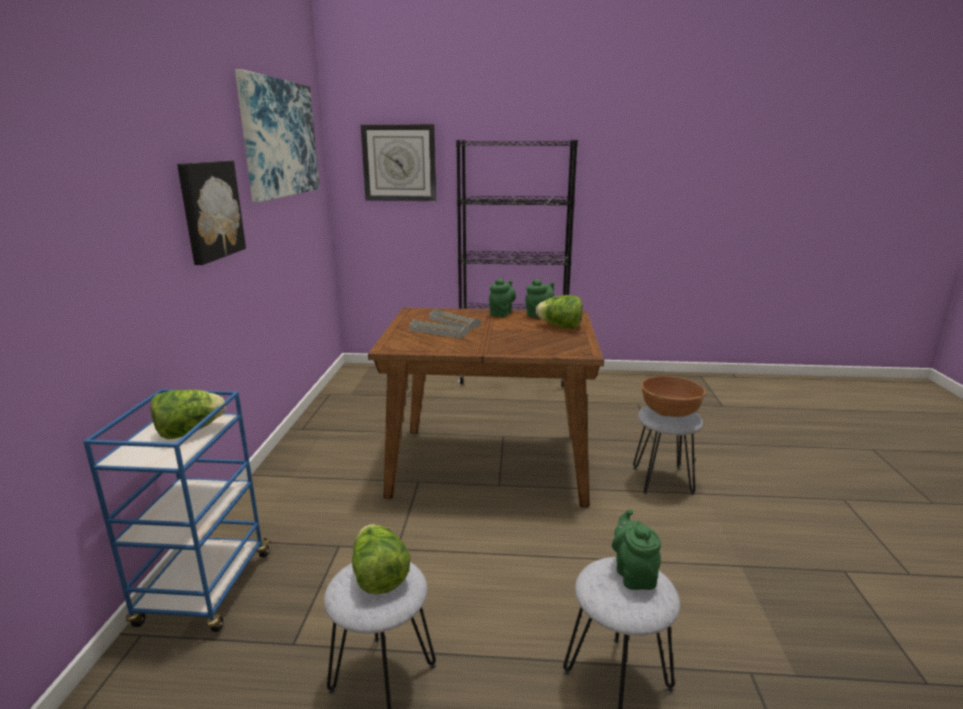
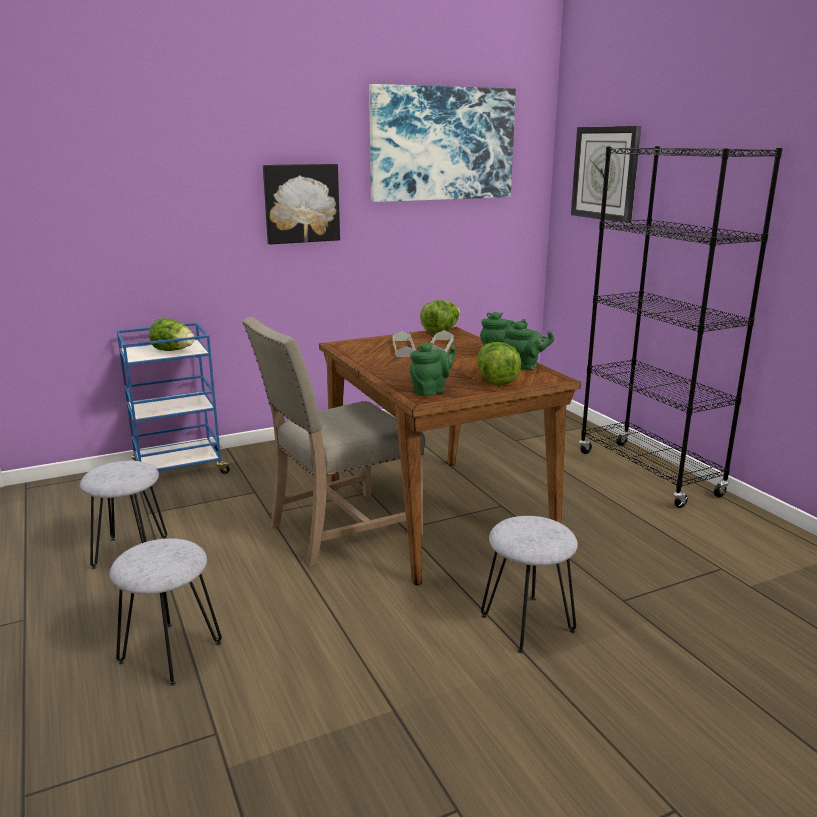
camera: 60 degrees right, 0 degrees up
(379, 577) = (124, 470): lettuce -> lettuce (441, 331)
(469, 516) = (339, 529): none -> beige chair
(634, 574) = (172, 556): green teapot -> green teapot (431, 391)
(669, 412) = (531, 530): brown bowl -> none

